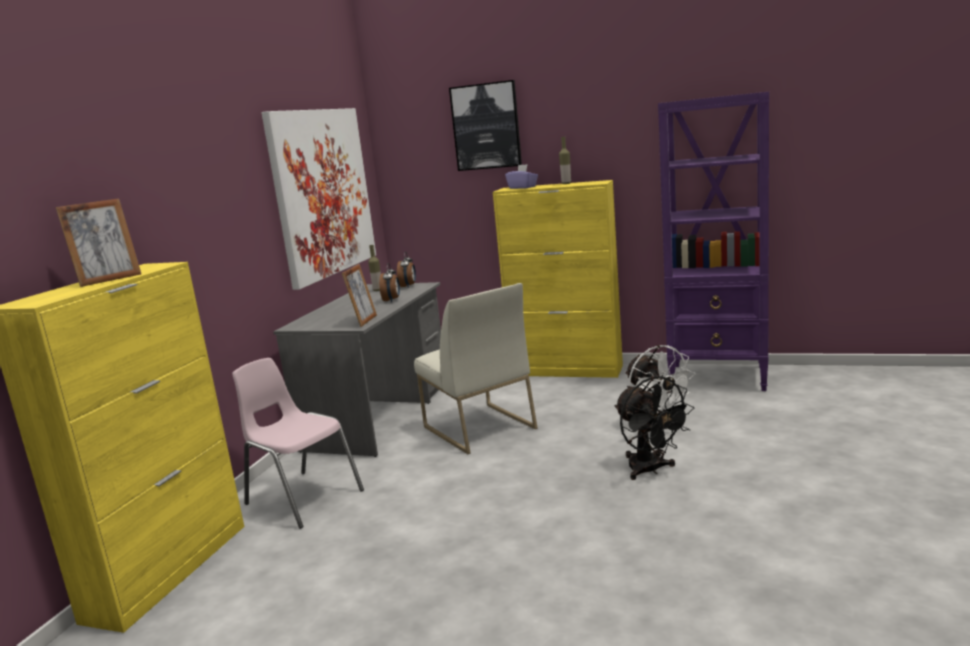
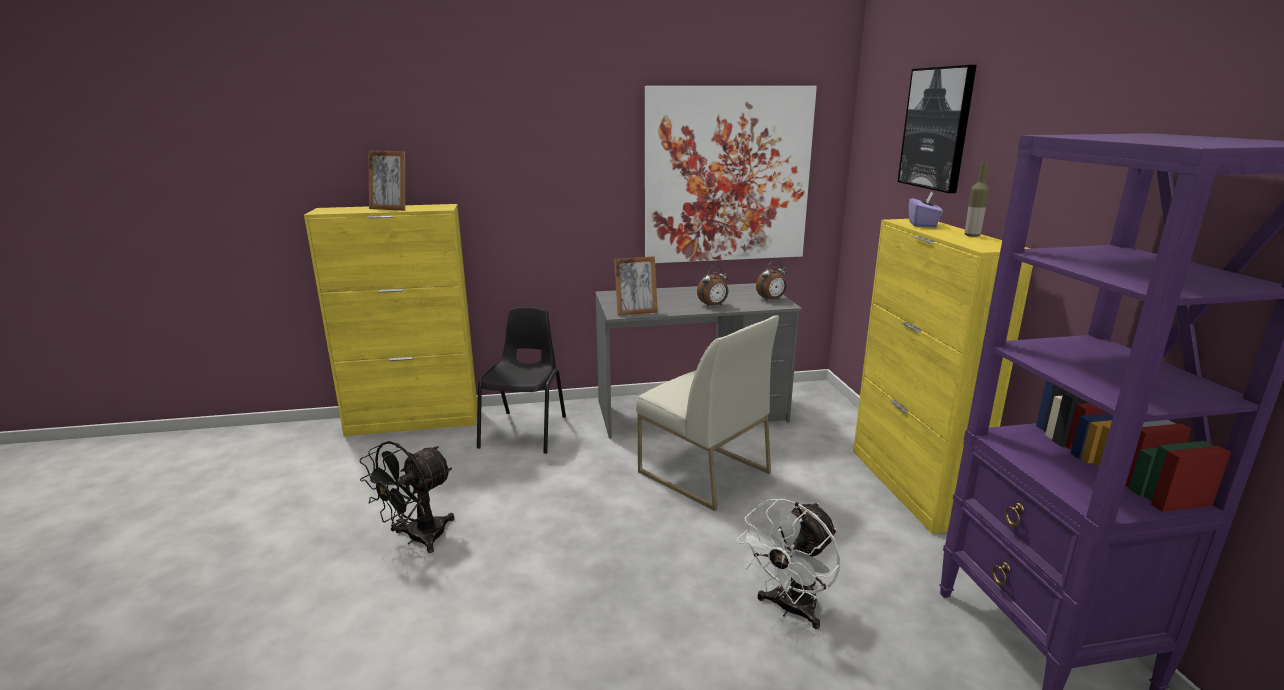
camera: 60 degrees right, 5 degrees up
(302, 497) = (525, 431): pink chair -> black chair
(377, 290) = (747, 292): bottle -> none
(478, 428) = (702, 472): white chair -> white chair turned 75 degrees counterclockwise
(650, 470) = (669, 629): black fan -> black fan (417, 539)

